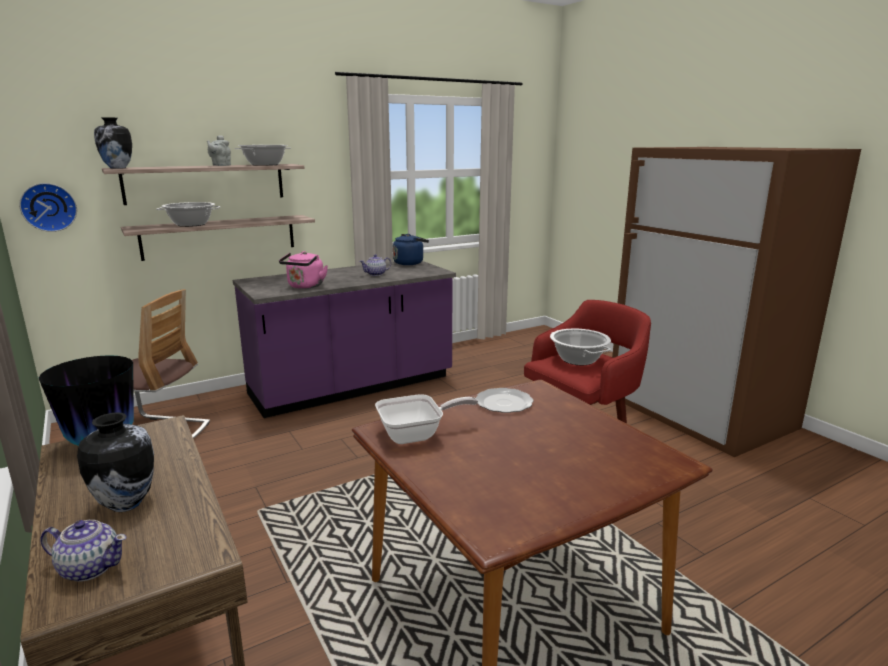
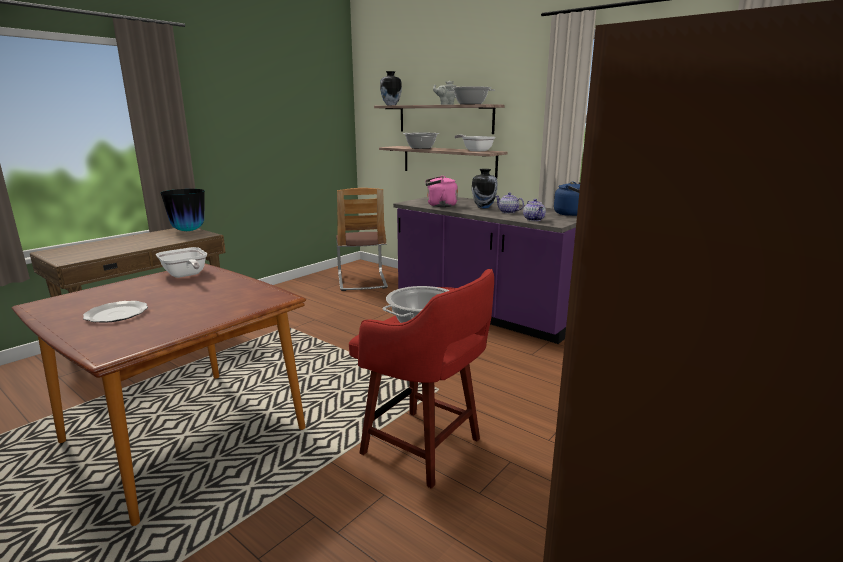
camera: 70 degrees right, 0 degrees up
(49, 207) = (371, 129): wall clock -> none
(90, 567) = (71, 250): teapot -> teapot (534, 219)
(126, 504) = (122, 244): vase -> vase (483, 207)
(275, 218) = (475, 150): none -> frying pan
(504, 402) = (244, 290): plate -> plate (117, 314)

